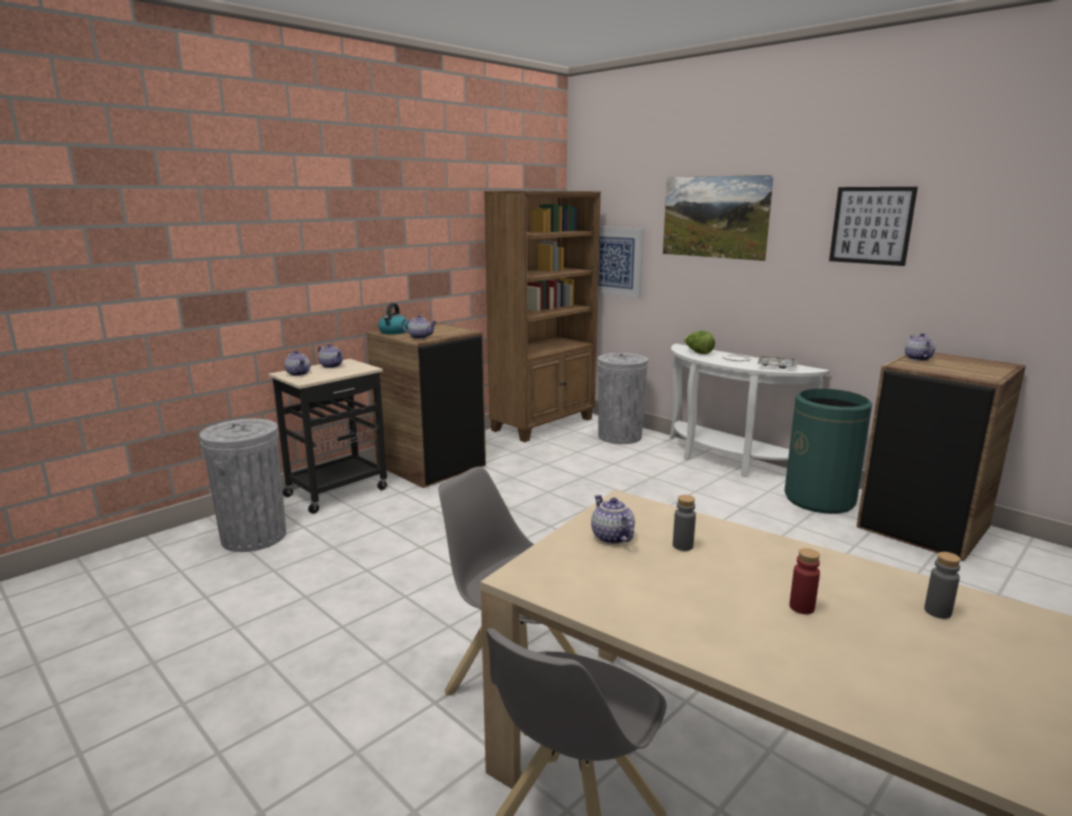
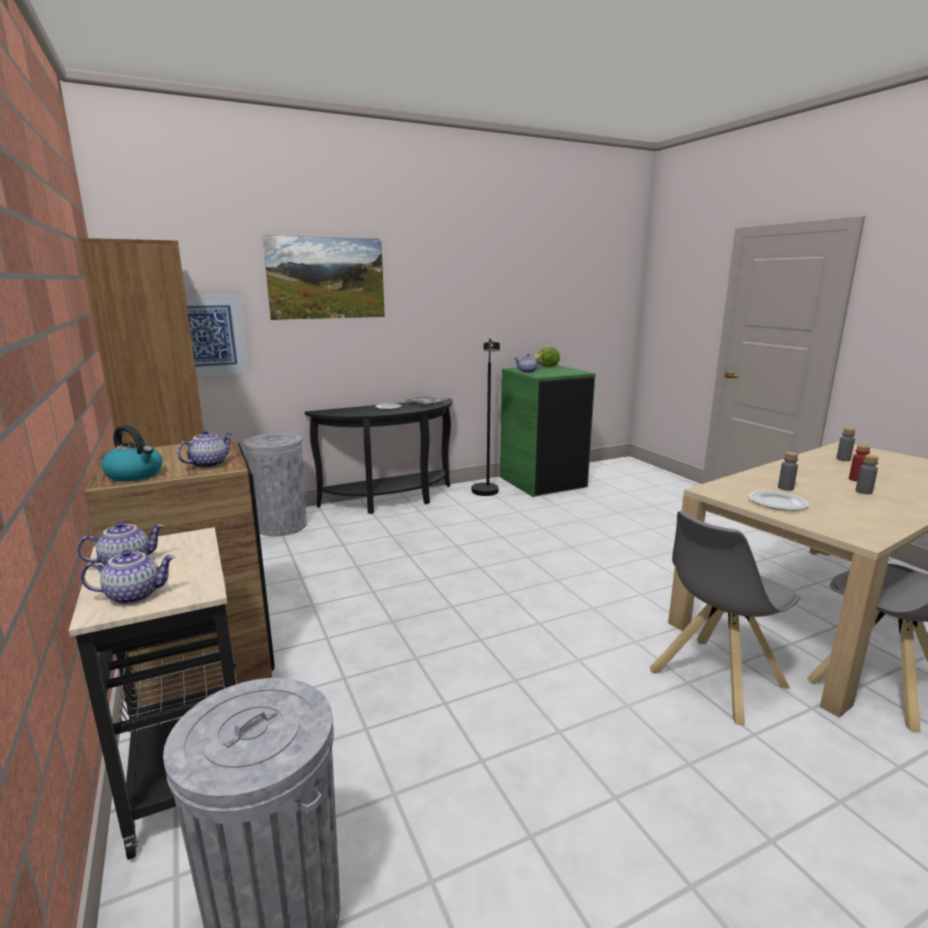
camera: 70 degrees left, 0 degrees up
(611, 537) = (778, 503): teapot -> plate
(698, 353) = (352, 412): lettuce -> lettuce (545, 367)
(726, 460) = (391, 501): white console table -> black console table
(731, 604) = (863, 492): none -> grey bottle
(819, 499) = (486, 494): green trash can -> black floor lamp
(871, 225) = (462, 282): picture -> none
(923, 527) = (543, 482): brown cabinet -> green cabinet

